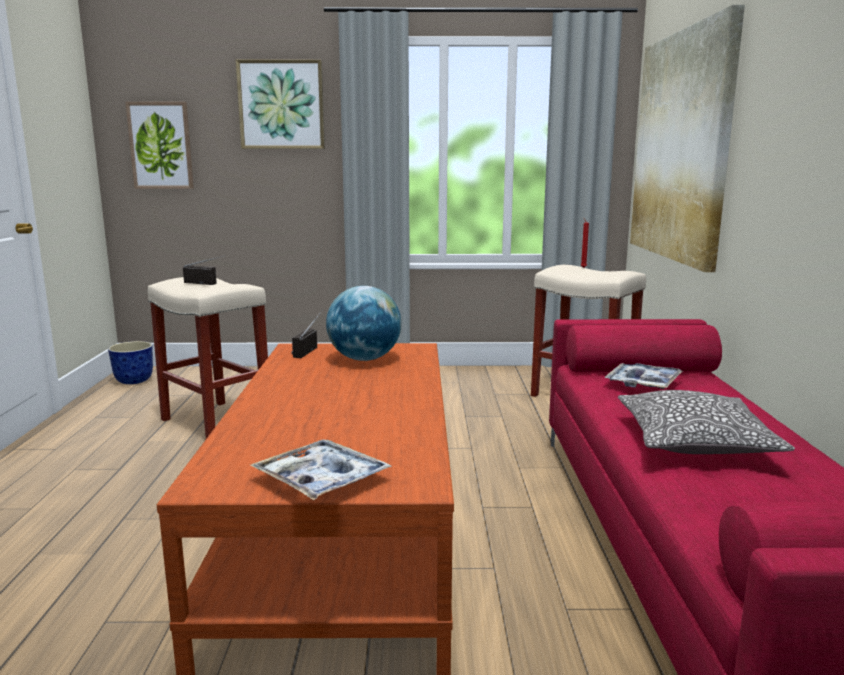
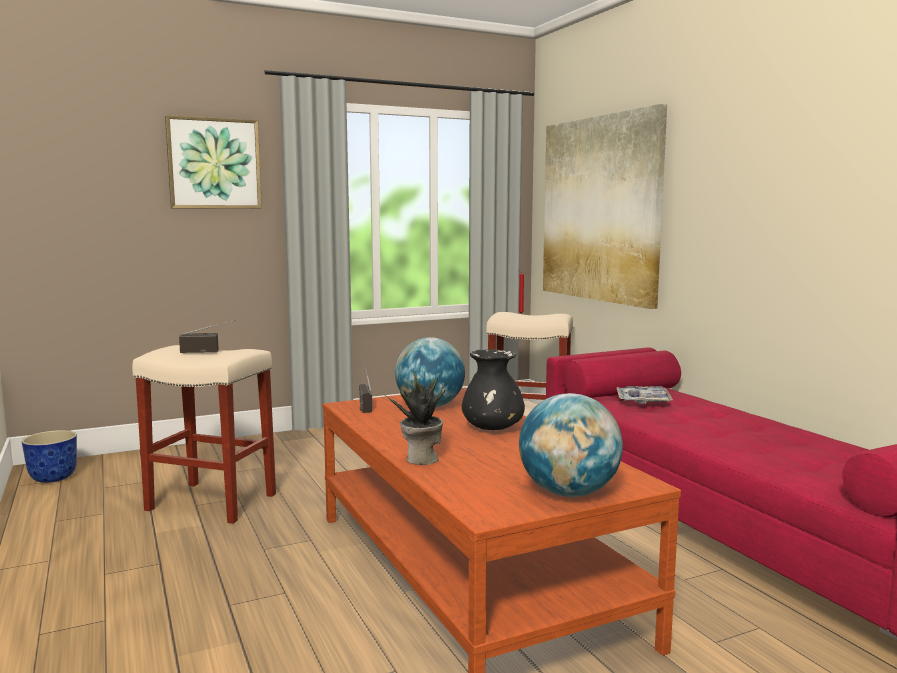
camera: 25 degrees left, 5 degrees down
(161, 146) = (72, 204): picture -> none
(253, 414) = (421, 460): none -> potted plant
(321, 480) = (568, 493): tray -> globe
(380, 392) = (493, 429): none -> black vase
(695, 442) = (731, 434): pillow -> none

